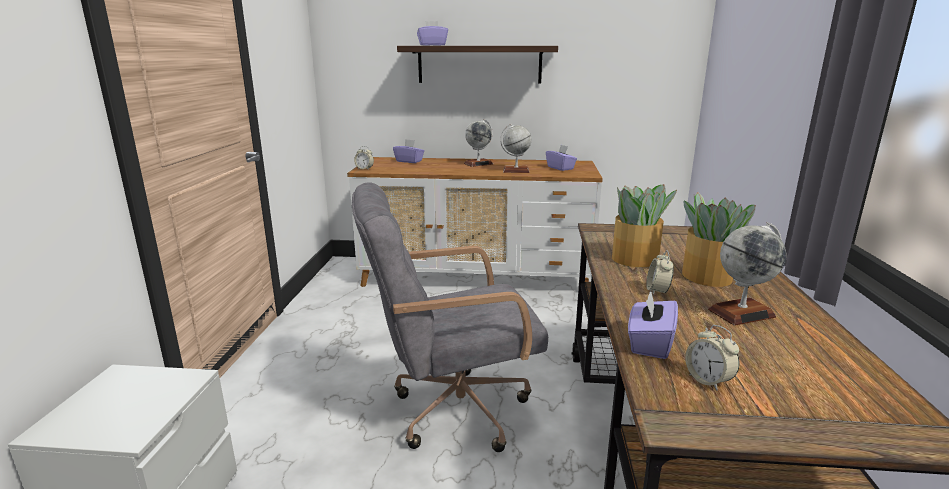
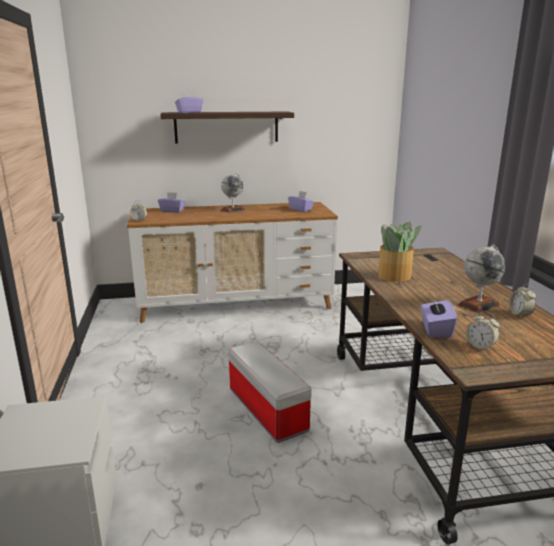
camera: 15 degrees left, 0 degrees up
(452, 413) = (266, 409): grey office chair -> storage box
(516, 171) = (268, 214): globe -> none
(657, 291) = (421, 296): alarm clock -> alarm clock (520, 314)
(707, 277) = (446, 284): potted plant -> none

